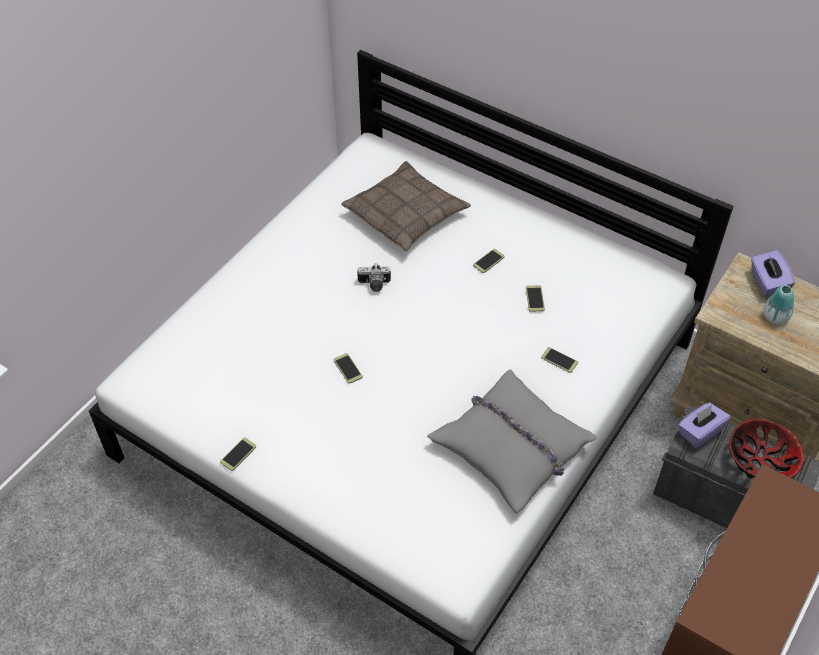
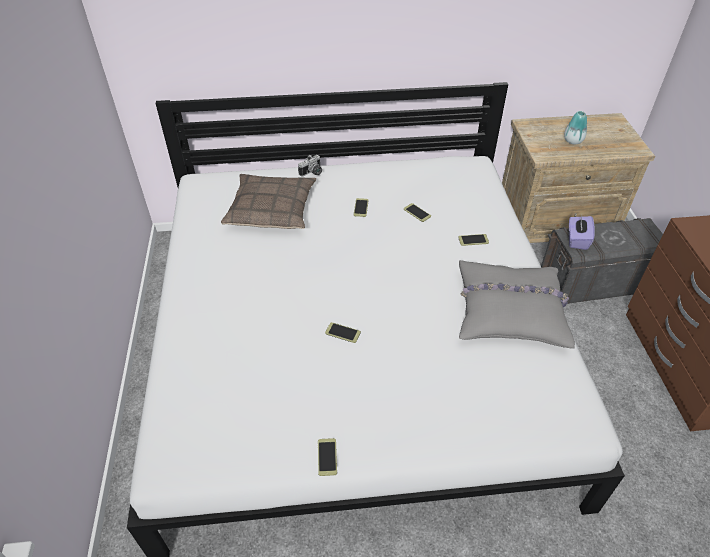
camera: 40 degrees left, 5 degrees down
(374, 285) = (299, 265): camera -> camera (312, 173)
(761, 461) = (623, 235): bowl -> none
(767, 283) = (546, 127): purple tissue box -> none

